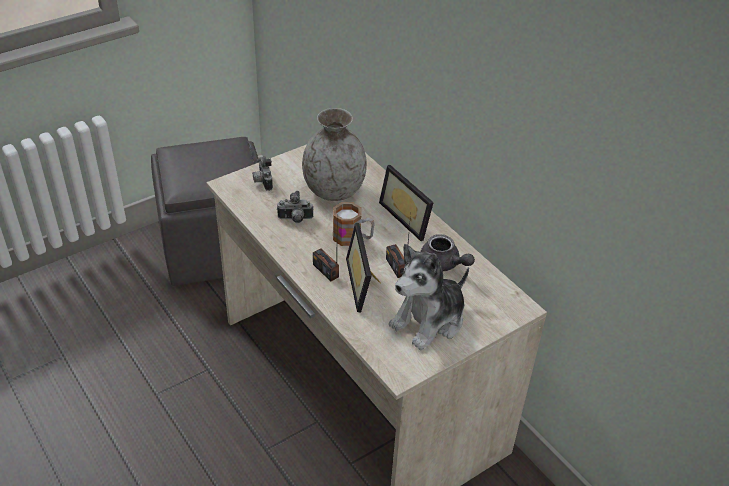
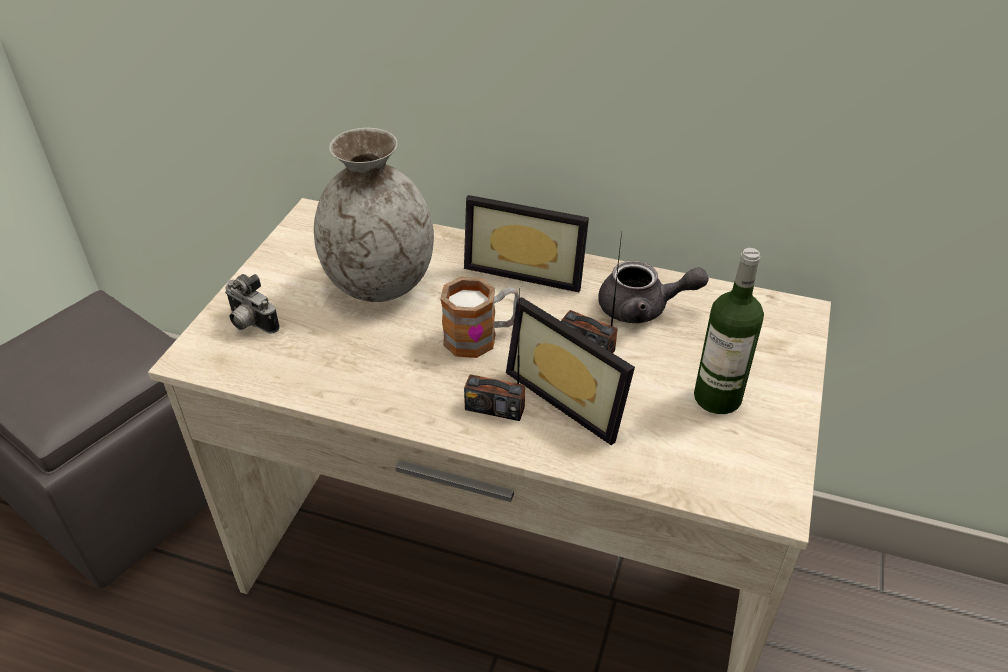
camera: 35 degrees left, 0 degrees up
(295, 219) = (364, 355): camera -> none
(429, 320) = (717, 397): plush toy -> bottle

